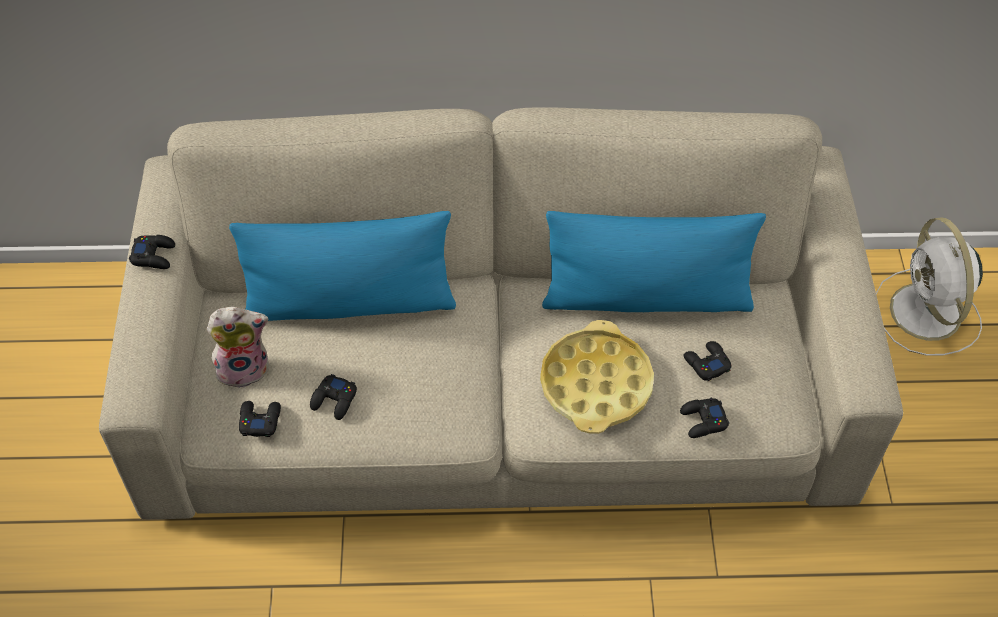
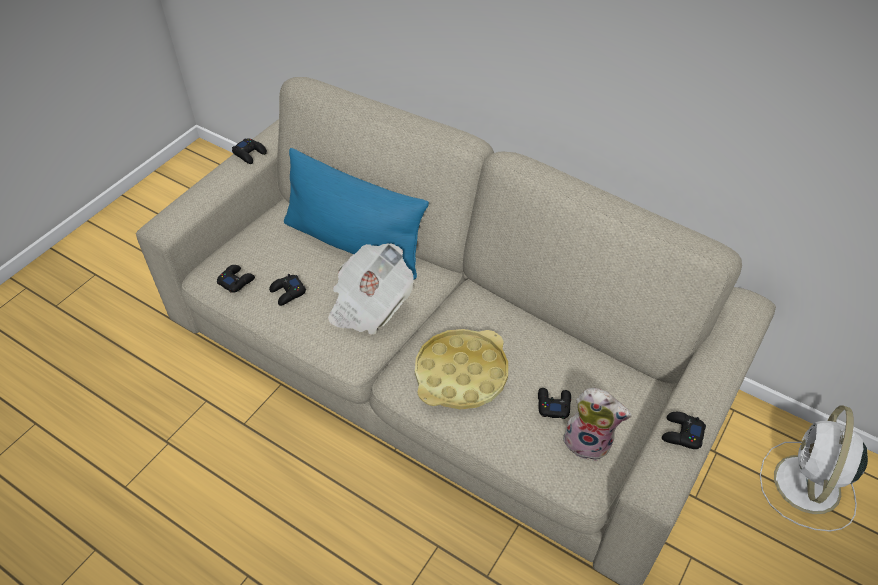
camera: 35 degrees right, 5 degrees down
(245, 367) = (258, 248): plush toy -> plush toy (589, 442)
(437, 363) = (369, 304): none -> newspaper
(646, 297) = (551, 339): blue pillow -> none
(703, 421) = (517, 443): black game controller -> black game controller (681, 434)

